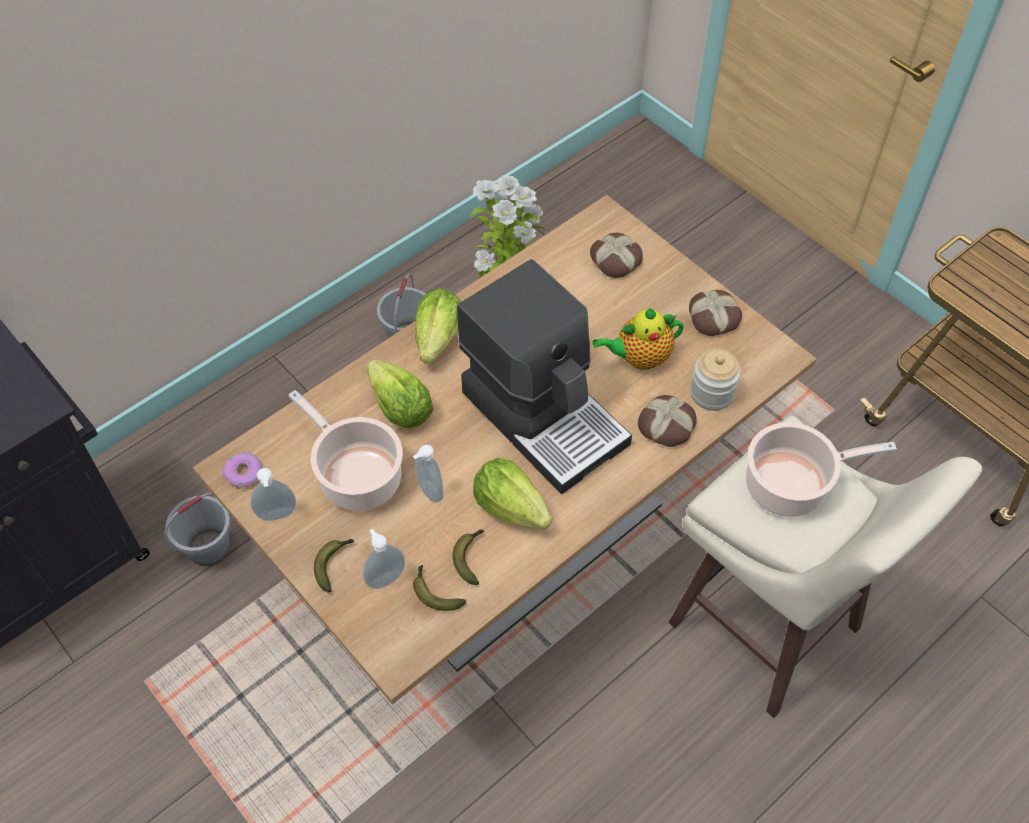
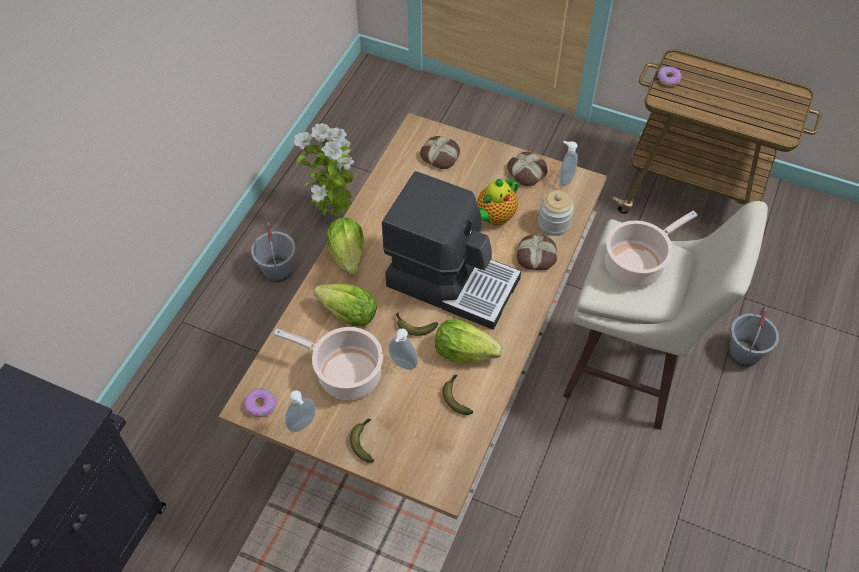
camera: 25 degrees left, 0 degrees up
(208, 547) = (209, 481): grey bucket -> grey bucket (743, 353)
(385, 577) = (405, 435): soap dispenser -> soap dispenser (565, 179)
(434, 592) = (445, 431): banana -> banana (413, 326)
(976, 264) = (668, 79): none -> donut

